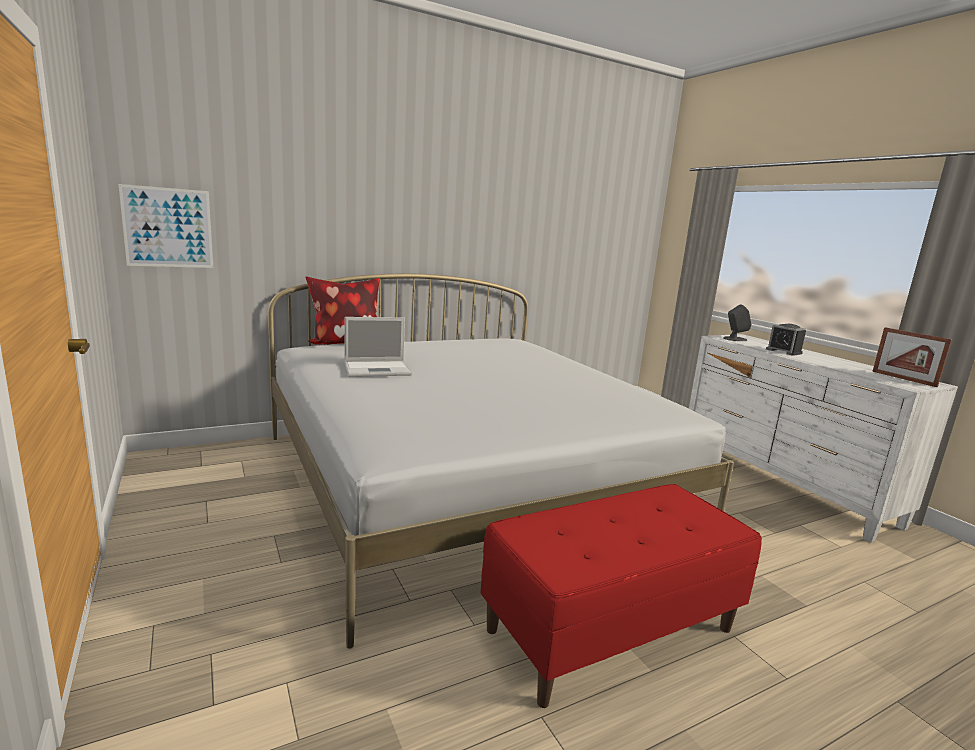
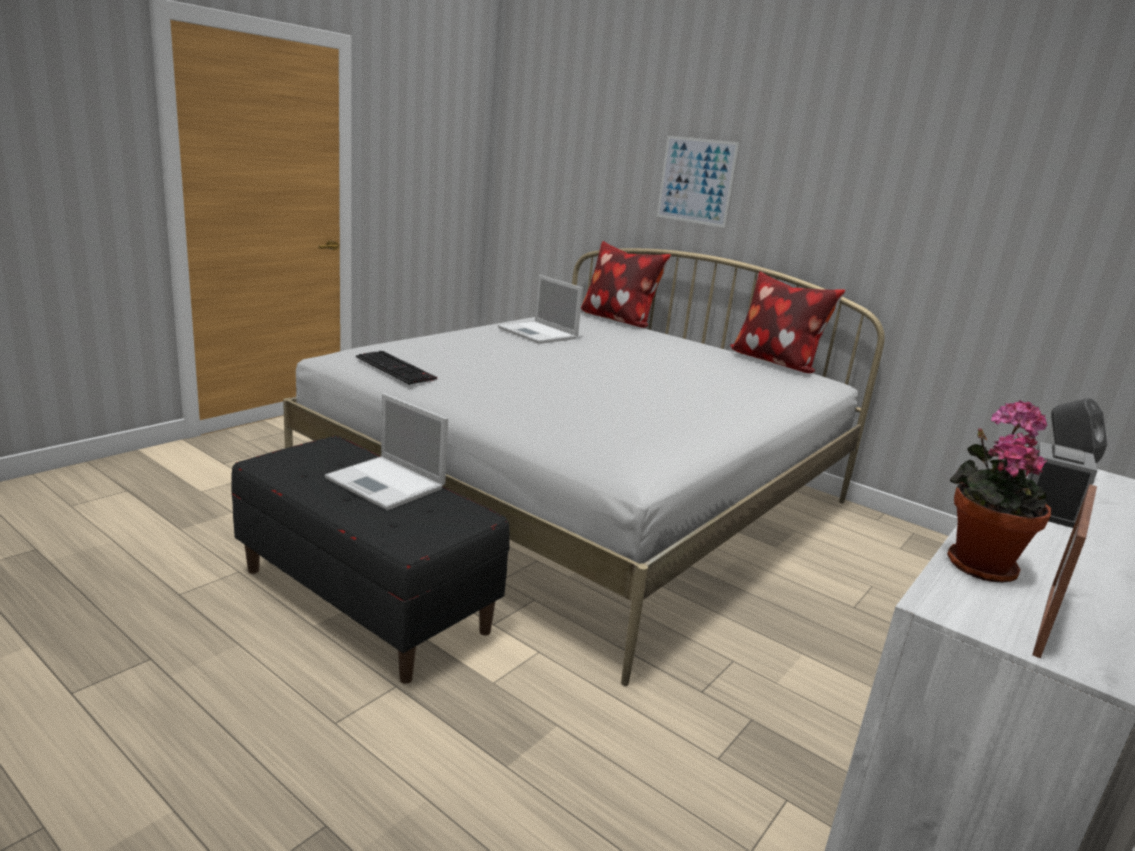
camera: 65 degrees right, 5 degrees up
(168, 227) = (523, 182): picture -> picture (696, 181)
(464, 433) = (397, 368): none -> keyboard
(483, 338) = (775, 362): none -> pillow
(610, 629) = (366, 600): red bench -> black bench
(616, 516) = (387, 484): none -> laptop
(857, 373) = (977, 563): none -> potted plant

